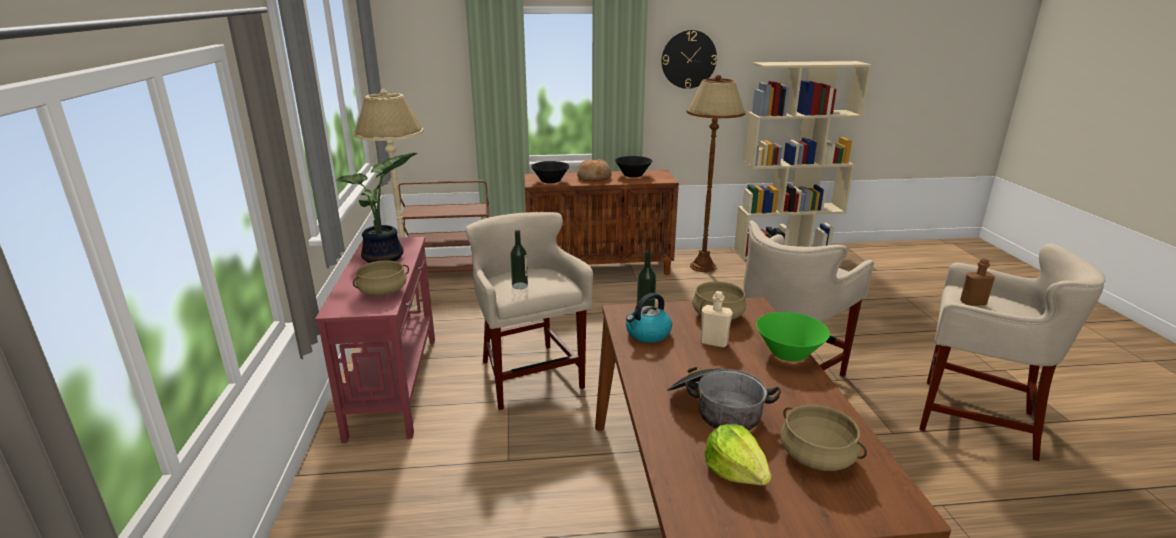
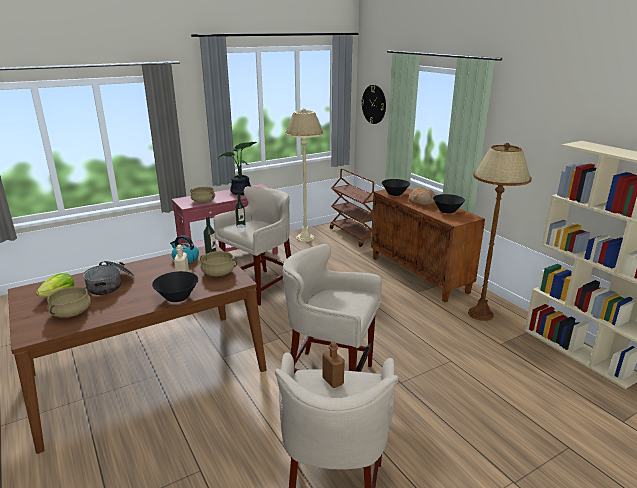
camera: 65 degrees right, 0 degrees up
(688, 59) = (528, 126): wall clock -> wall clock (374, 104)
(788, 353) = (177, 297): green bowl -> black bowl

